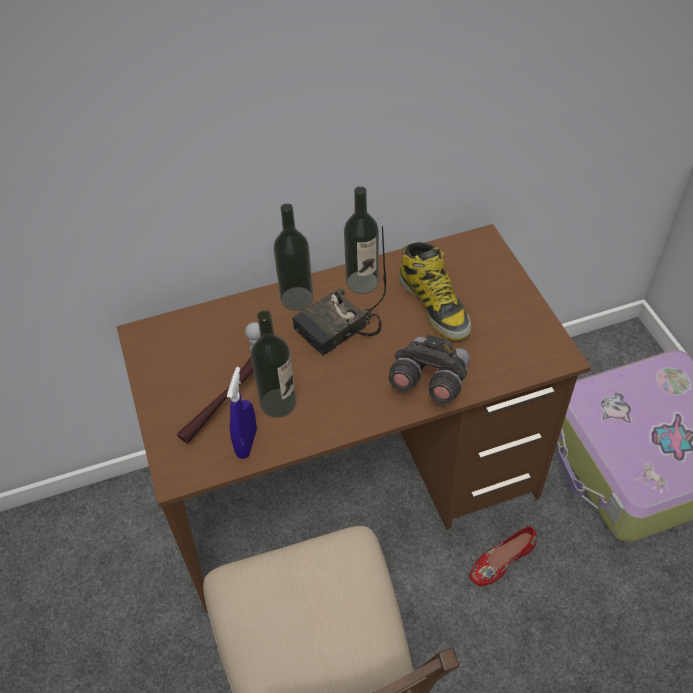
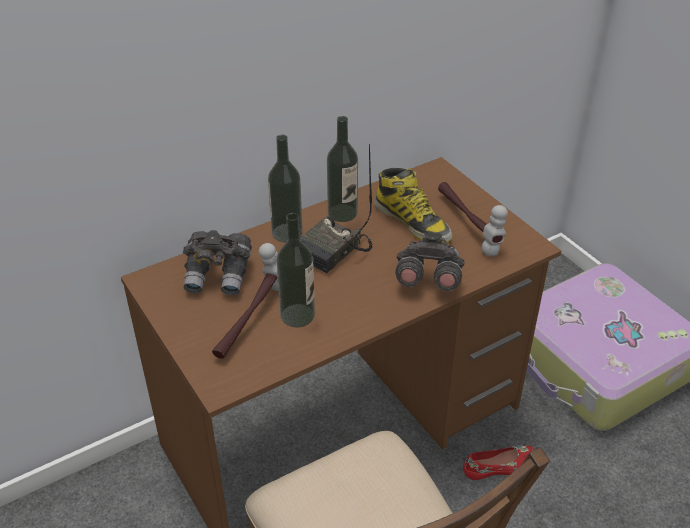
camera: 15 degrees left, 10 degrees down
(213, 340) = (219, 275): none -> grey binoculars
(247, 443) = (279, 351): blue spray bottle -> none
(495, 316) = (468, 224): none -> hammer
(501, 560) = (499, 466): red shoe -> red shoe turned 150 degrees counterclockwise

